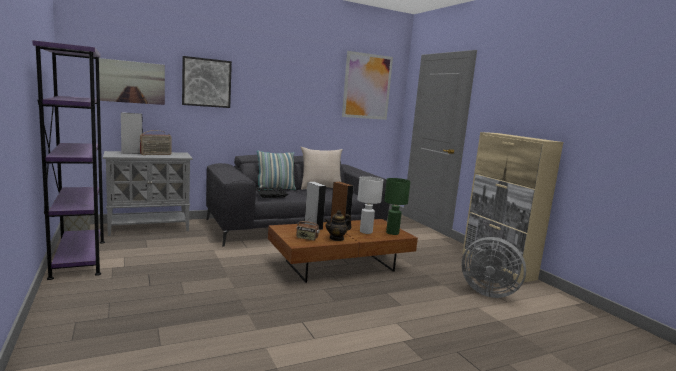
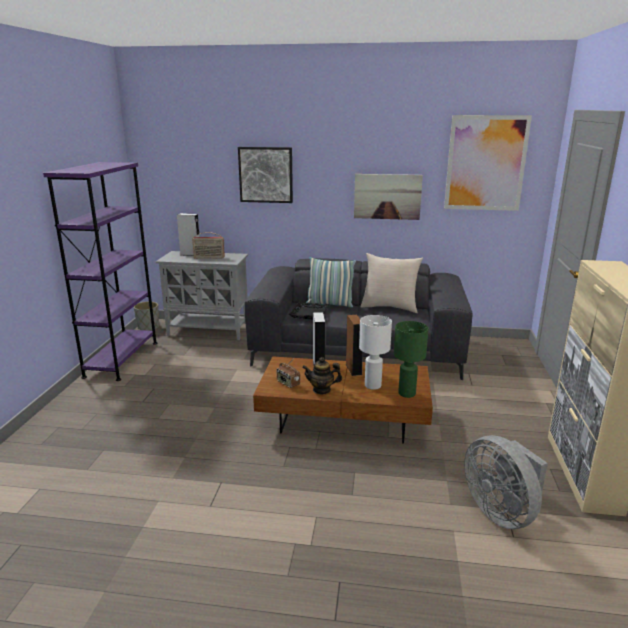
camera: 35 degrees right, 10 degrees up
(132, 82) = (192, 180): picture -> picture (387, 196)

